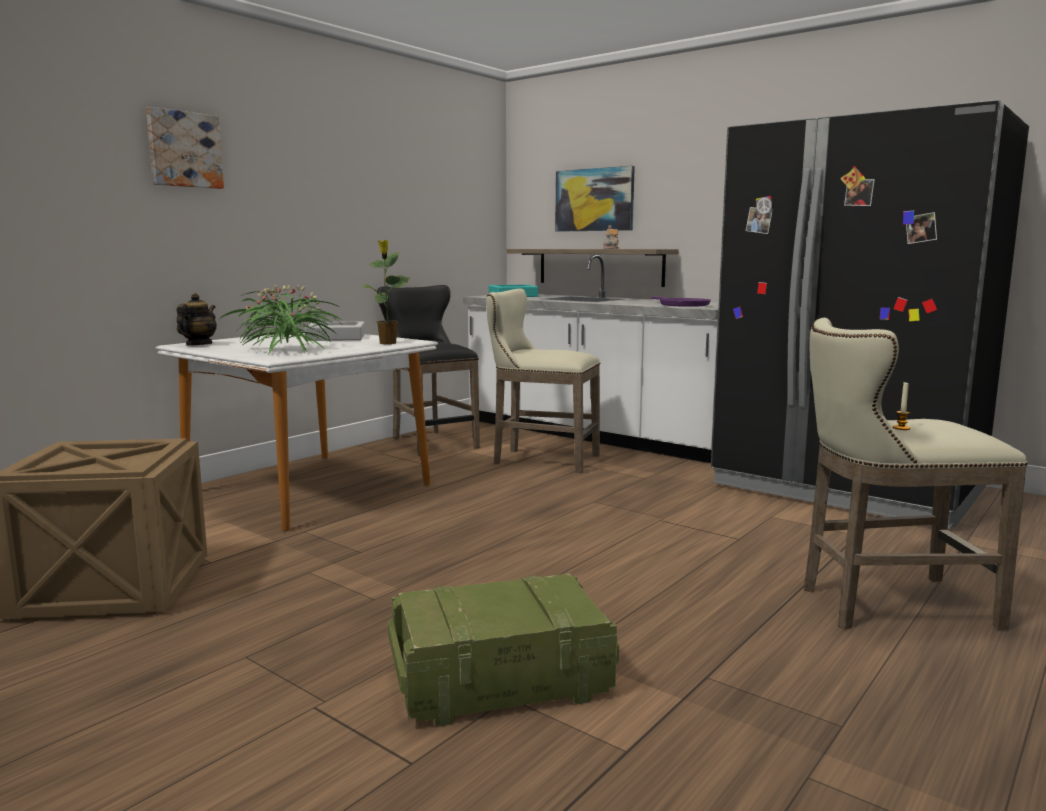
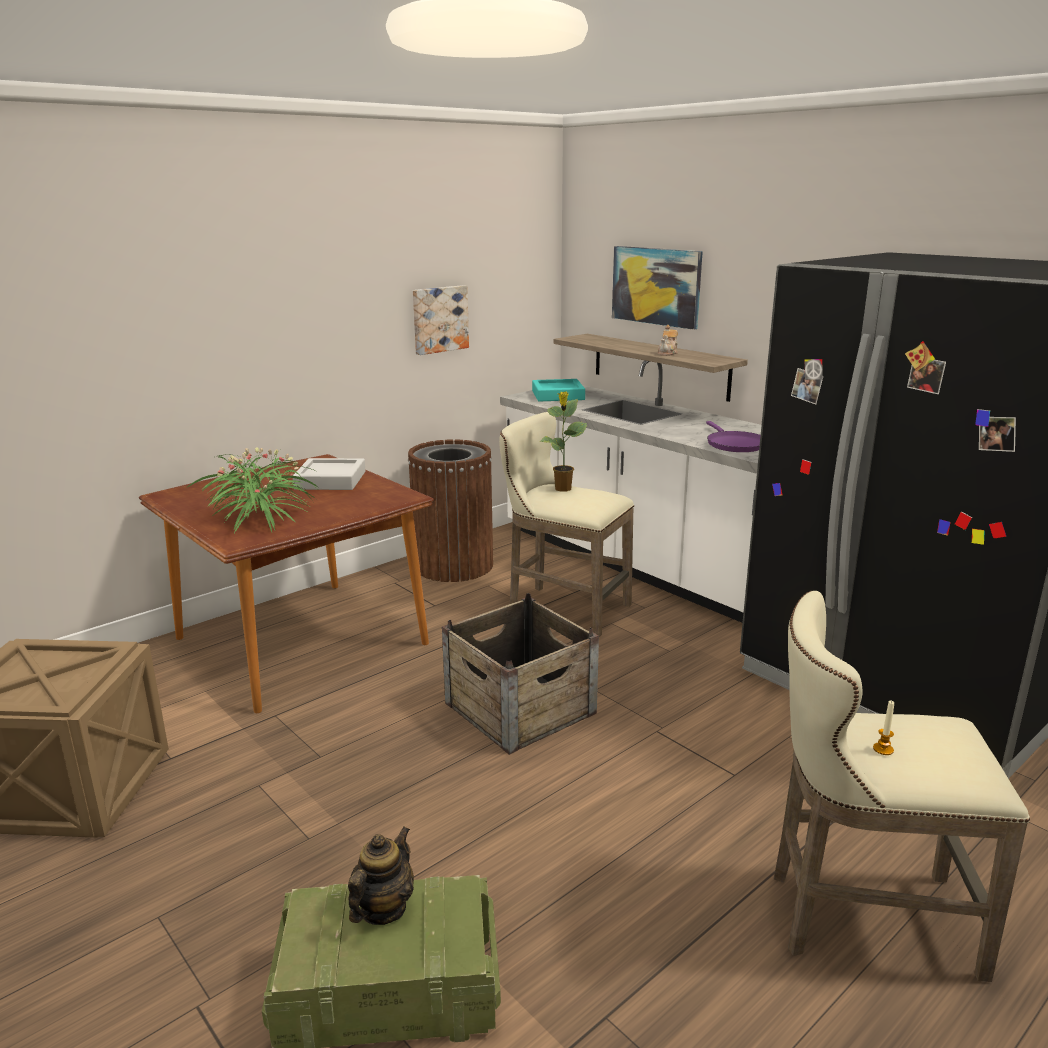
camera: 10 degrees right, 10 degrees up
(184, 149) = (158, 279): picture -> picture (439, 319)
(198, 345) = (180, 496): teapot -> teapot (383, 909)
(307, 489) = (300, 642): white dining table -> brown dining table
(388, 343) = (376, 502): potted plant -> potted plant (563, 489)
(430, 442) = (454, 565): black stool -> brown trash can
(534, 514) = (520, 708): none -> crate

